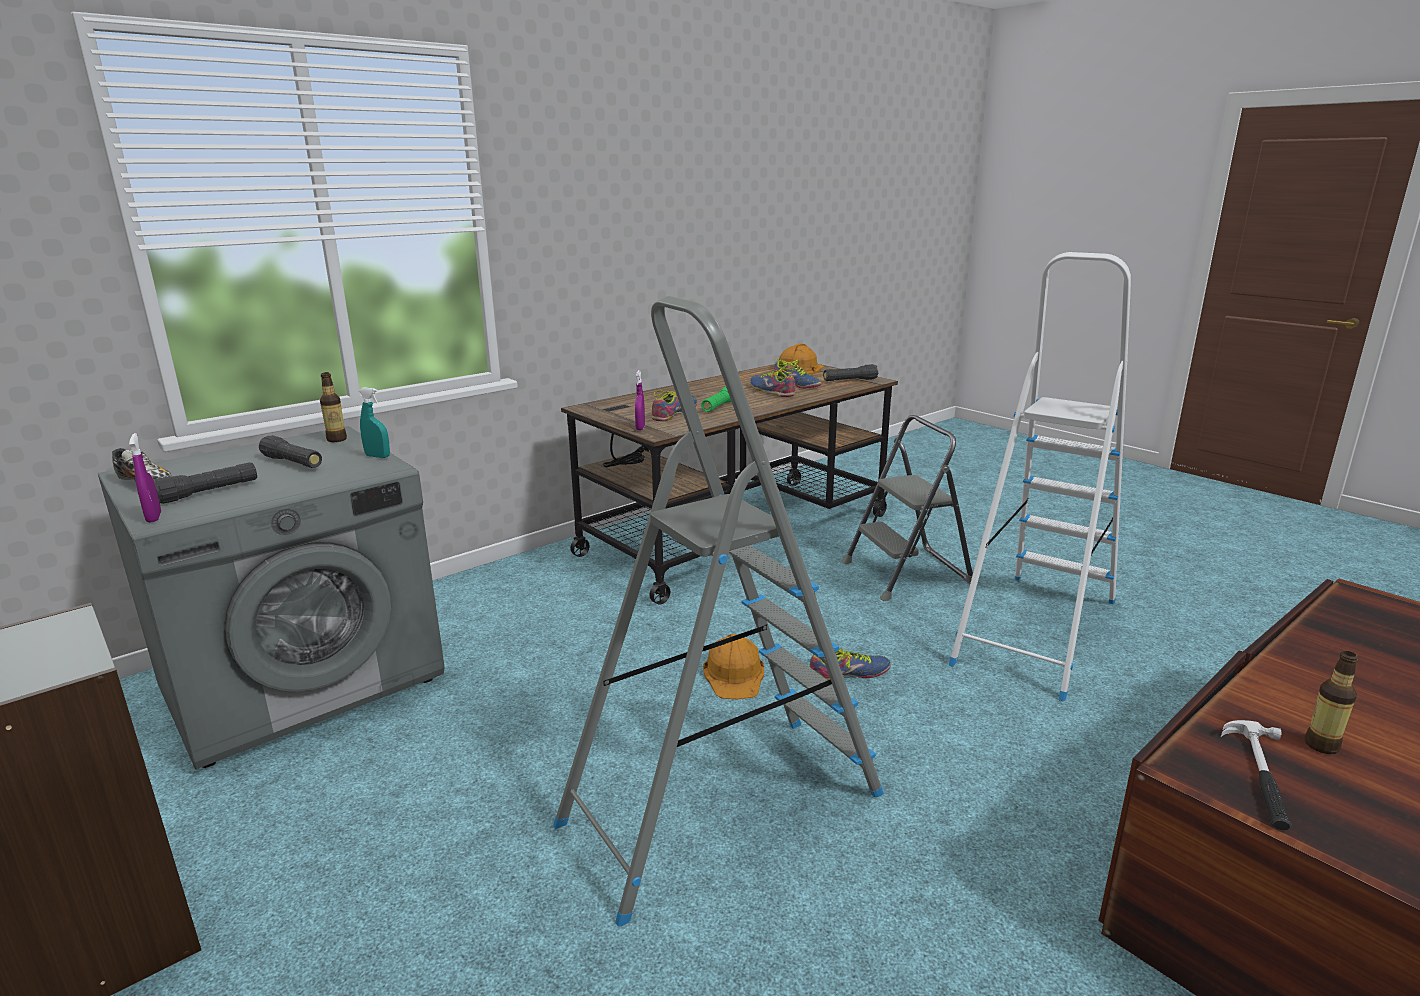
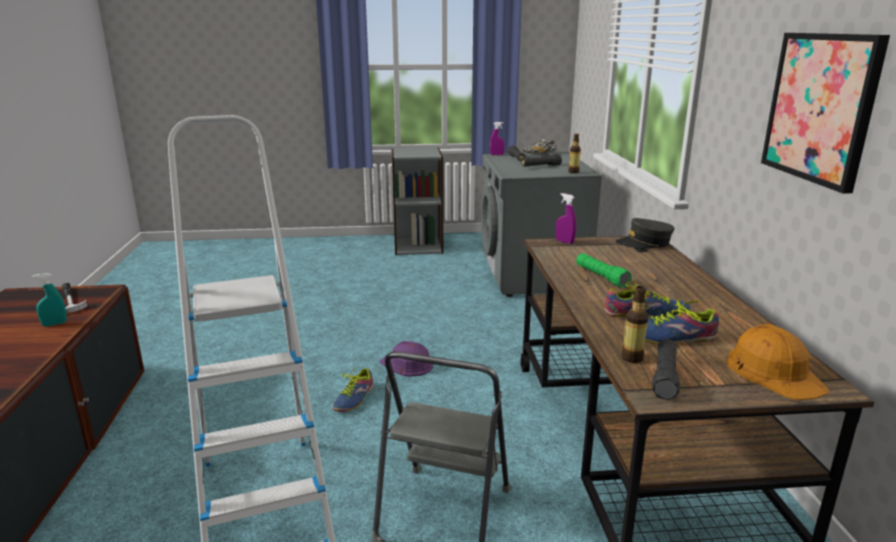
camera: 125 degrees right, 0 degrees up
(378, 456) = (532, 175): turquoise spray bottle -> turquoise spray bottle (54, 324)
(601, 407) = (644, 243): none -> grey cap
(667, 230) = (821, 108): none -> picture
(674, 413) = (595, 258): shoe -> none
(723, 808) = (323, 327): grey step ladder -> none
(734, 674) = (407, 364): orange hard hat -> purple hard hat
(1321, 745) = (35, 319): bottle -> bottle (632, 358)

